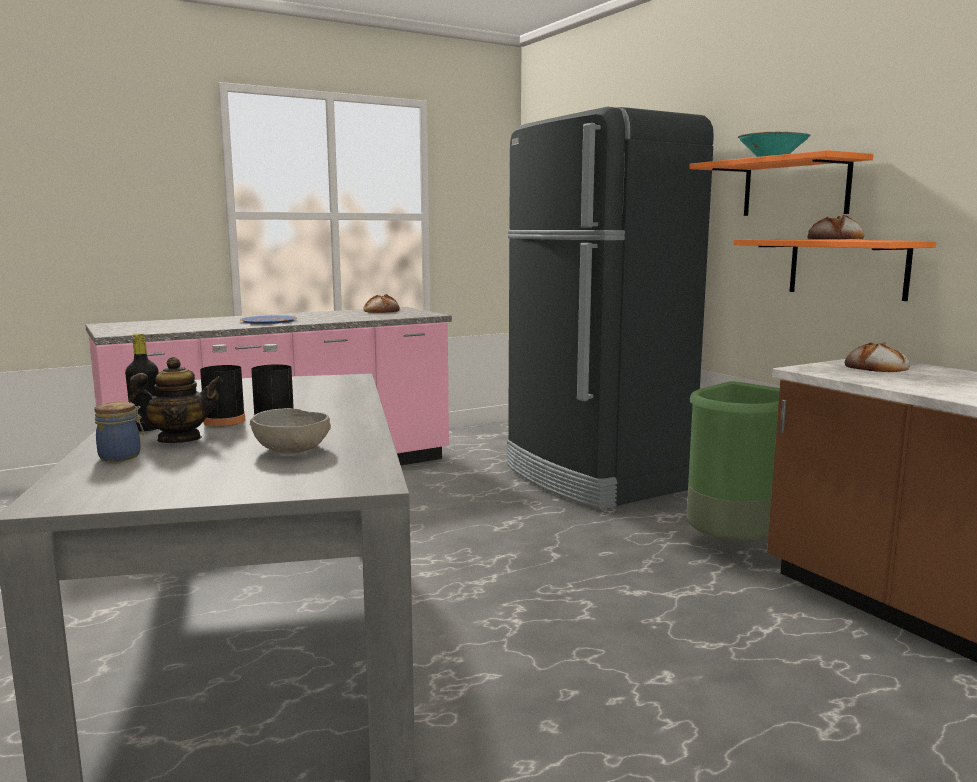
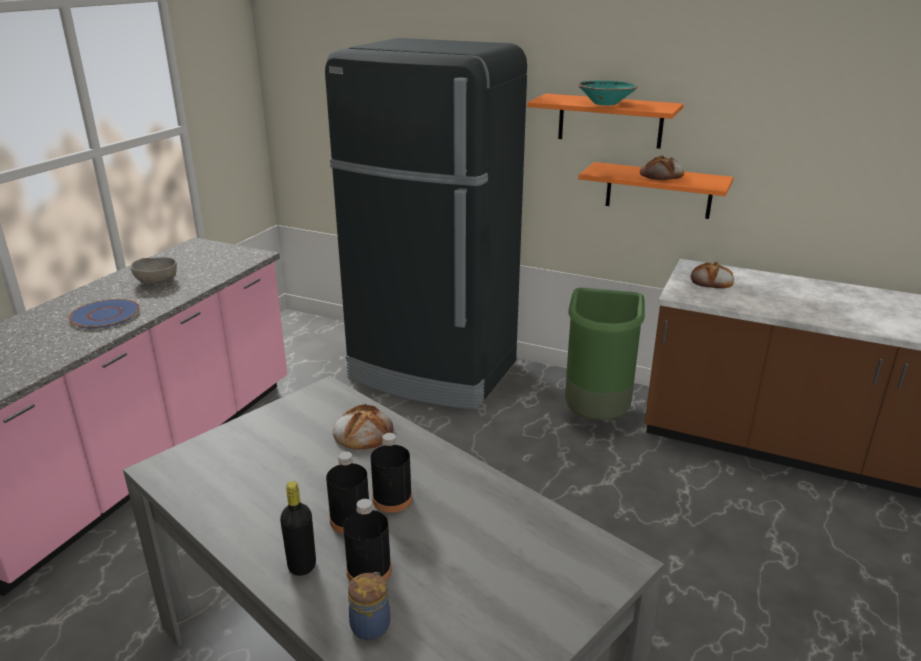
camera: 35 degrees left, 15 degrees up
(179, 439) = (369, 571): teapot -> black bottle
(293, 449) = (490, 541): grey bowl -> grey bowl (157, 281)
(381, 311) = (187, 256): bread -> bread (363, 432)

